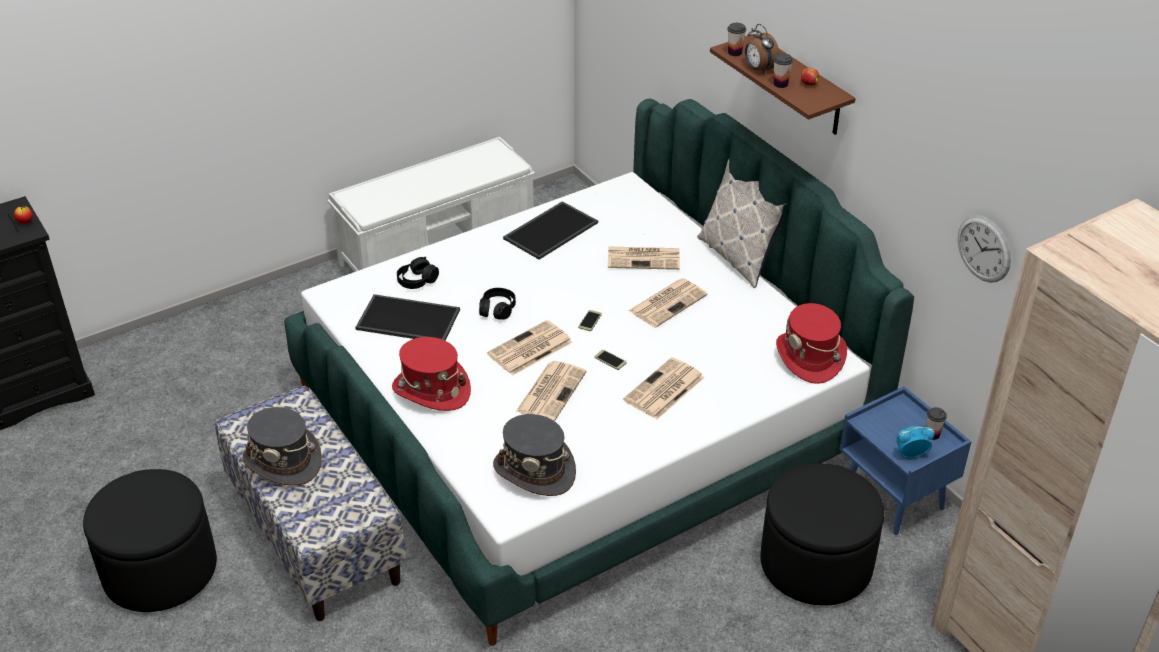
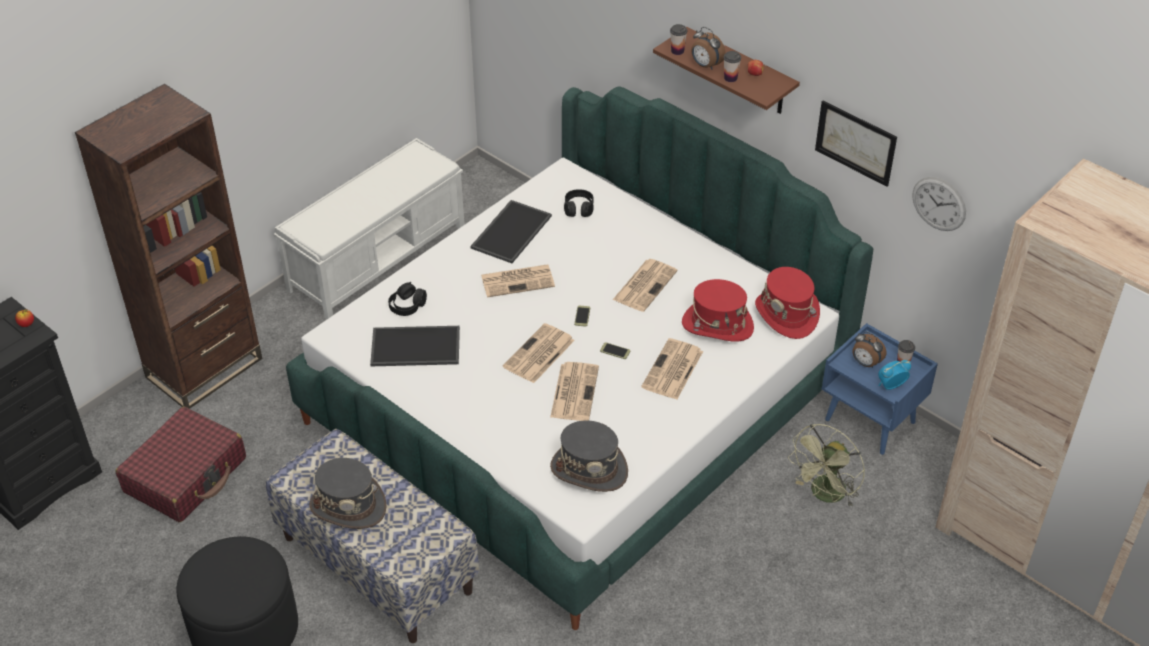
camera: 15 degrees left, 5 degrees up
(170, 413) = (186, 475): none -> red suitcase
(231, 319) = (204, 368): none -> brown bookcase
(431, 390) = (466, 412): red hat -> red hat (717, 325)
(497, 309) = (494, 321): black headphones -> black headphones (578, 208)
(644, 258) = (608, 244): newspaper -> newspaper (518, 280)
(738, 257) = (691, 228): pillow -> none
(816, 564) = (825, 495): black ottoman -> green fan
(889, 427) = (865, 363): none -> alarm clock
(905, 171) = (855, 143): none -> picture

